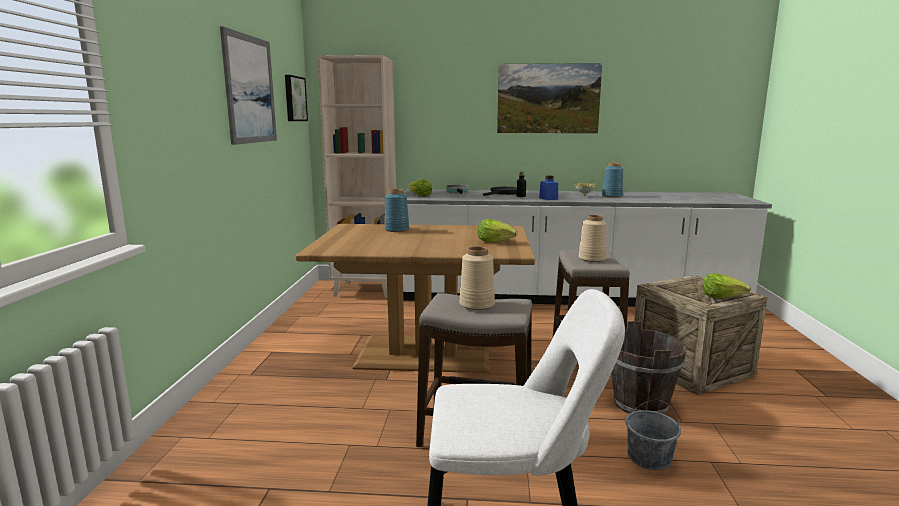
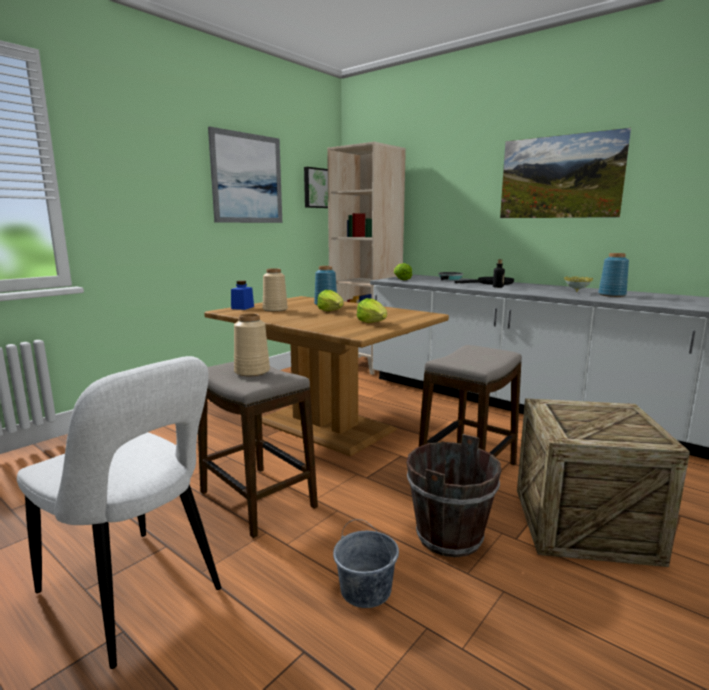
camera: 35 degrees right, 0 degrees up
(548, 198) = (520, 291): blue jar -> blue jar (242, 307)
(592, 259) = (474, 357): beige vase -> beige vase (275, 309)
(722, 297) = (609, 435): lettuce -> lettuce (331, 311)

